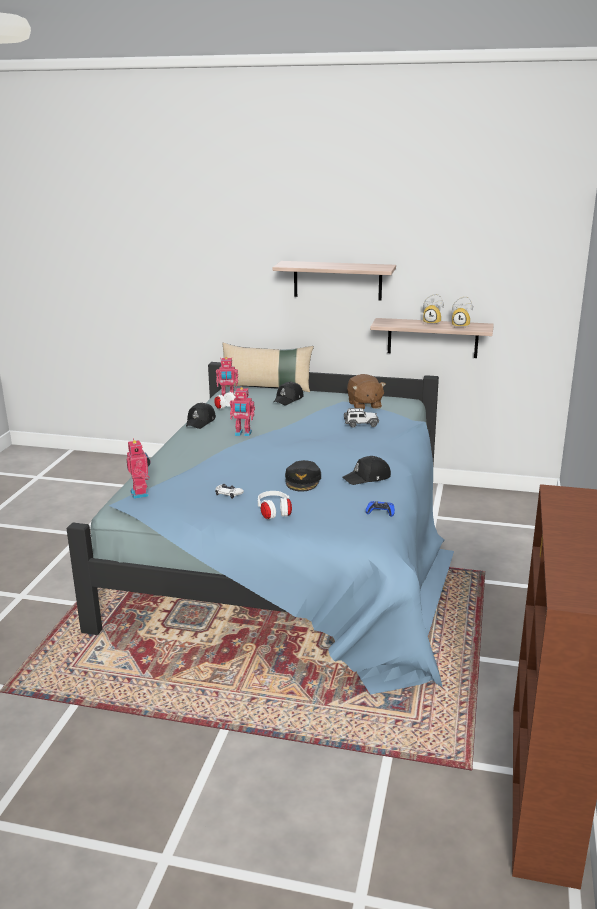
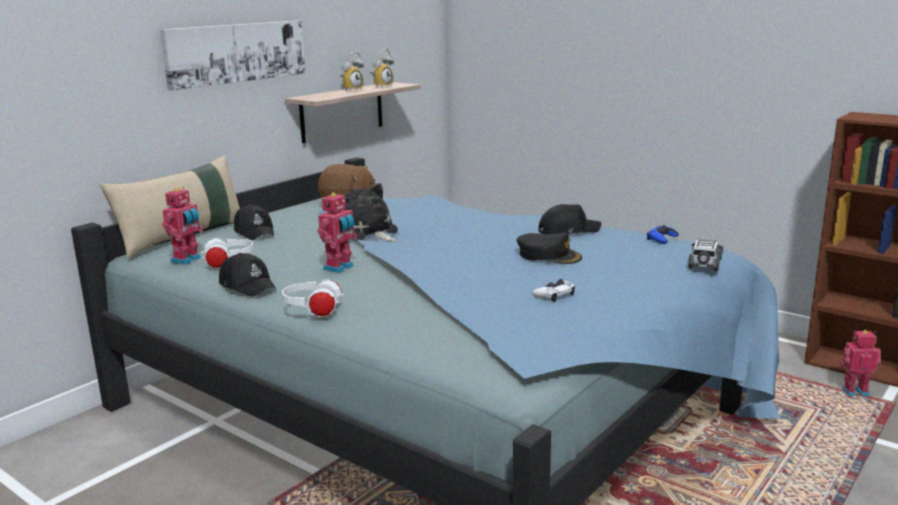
camera: 65 degrees left, 5 degrees down
(141, 493) = (504, 347): toy robot -> toy robot (854, 392)
(274, 513) = (635, 280): white headphones -> white headphones (313, 311)
(309, 425) = (367, 233): none -> plush toy
(337, 280) = (236, 53): shelf -> picture
(361, 424) = (406, 212): toy car -> toy car (705, 264)
(367, 478) = (568, 230): black cap -> black cap turned 105 degrees counterclockwise

